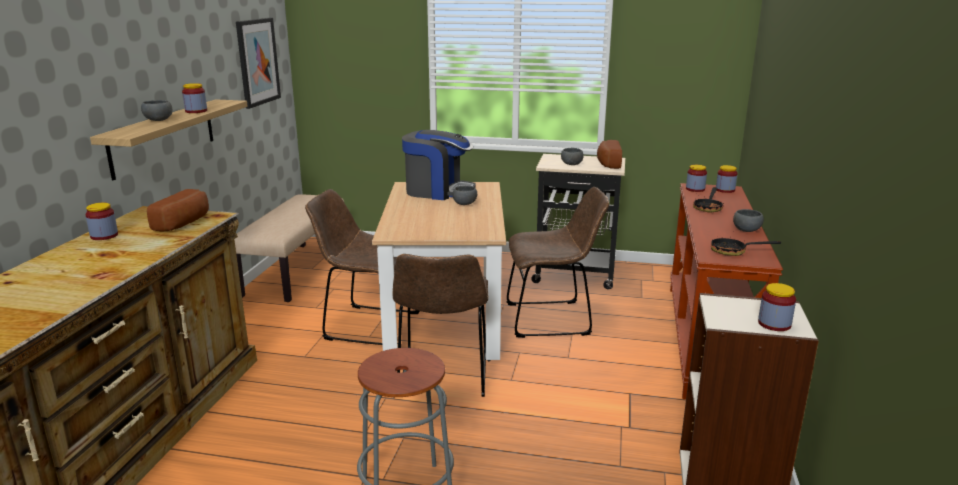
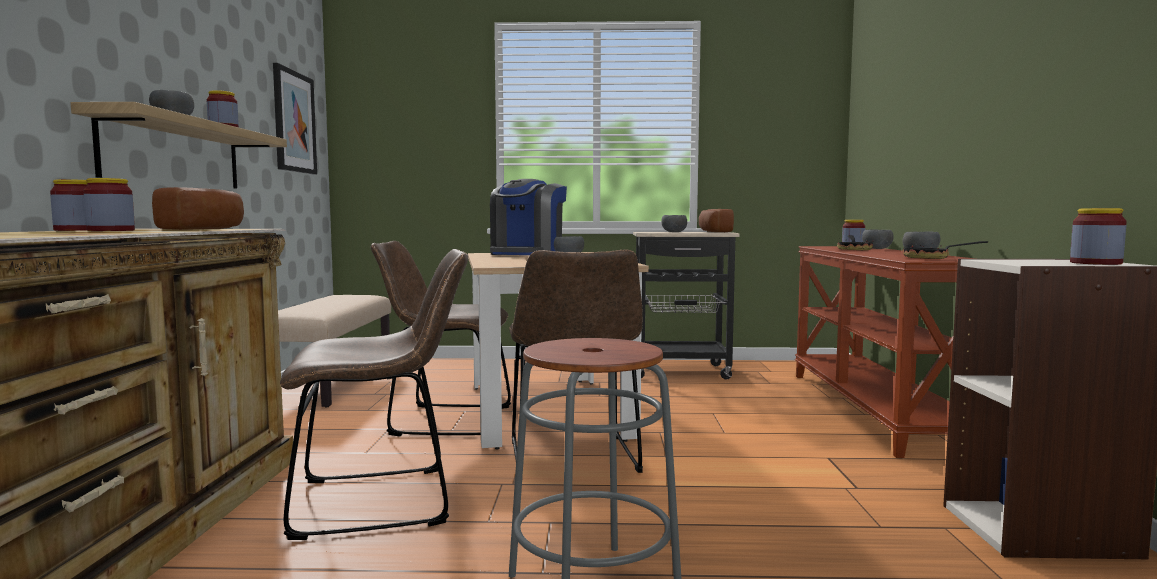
camera: 10 degrees left, 15 degrees down
(438, 191) = (527, 254): coffee machine -> coffee machine turned 105 degrees clockwise
(552, 319) = (680, 403): brown chair -> brown chair (383, 501)
(695, 189) = (821, 246): jar -> jar (111, 230)
(735, 202) = (876, 248): none -> grey bowl

